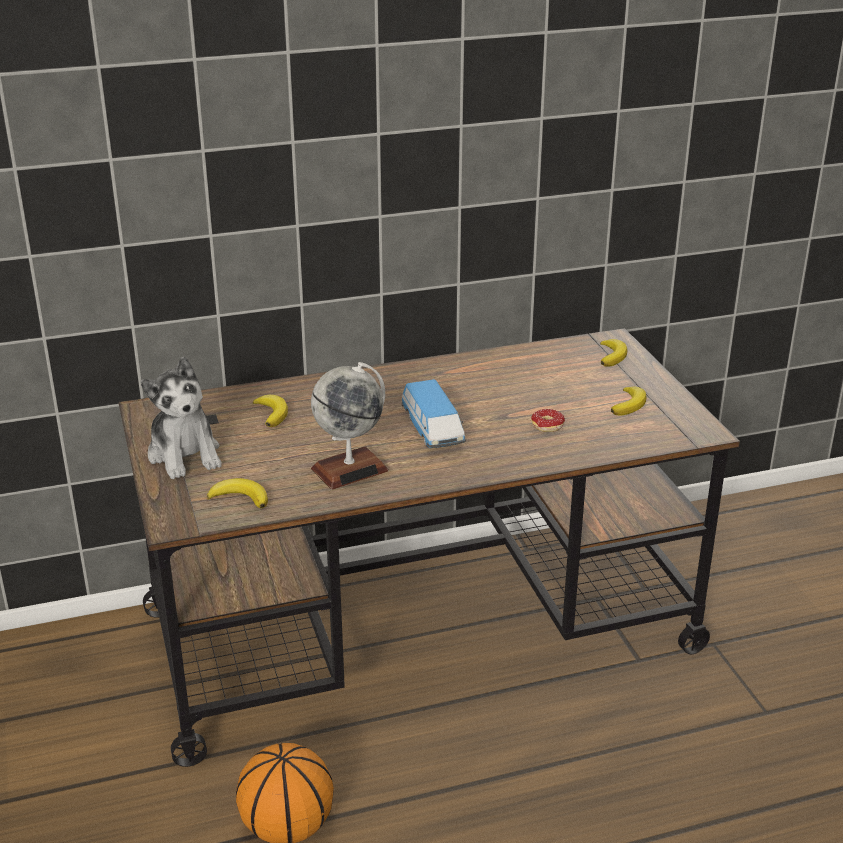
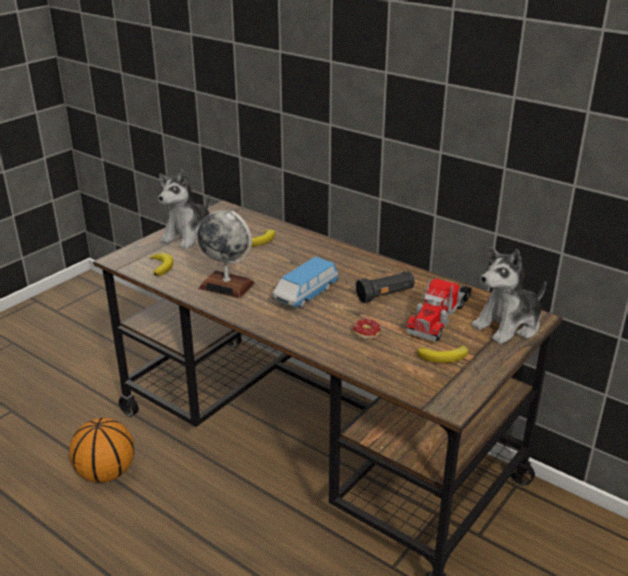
camera: 55 degrees right, 0 degrees up
(489, 389) = (385, 295): none -> black flashlight
(559, 378) = (439, 316): none -> toy truck
(612, 356) = (508, 326): banana -> plush toy

